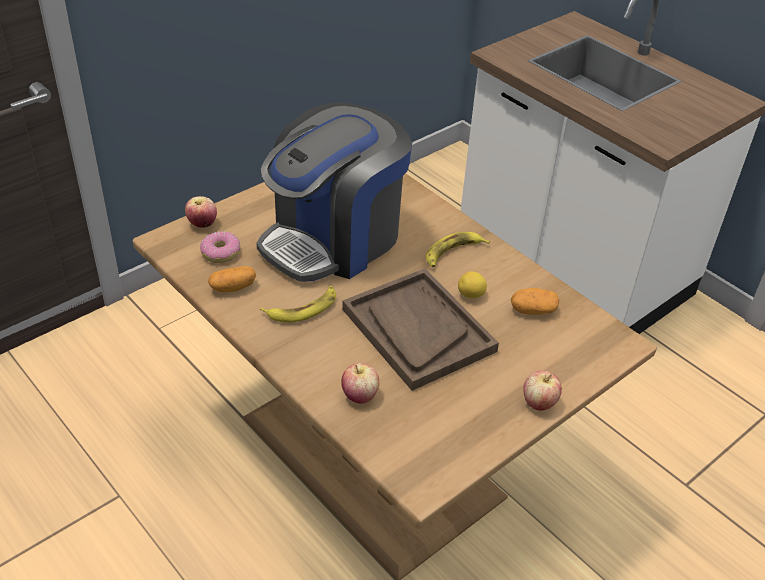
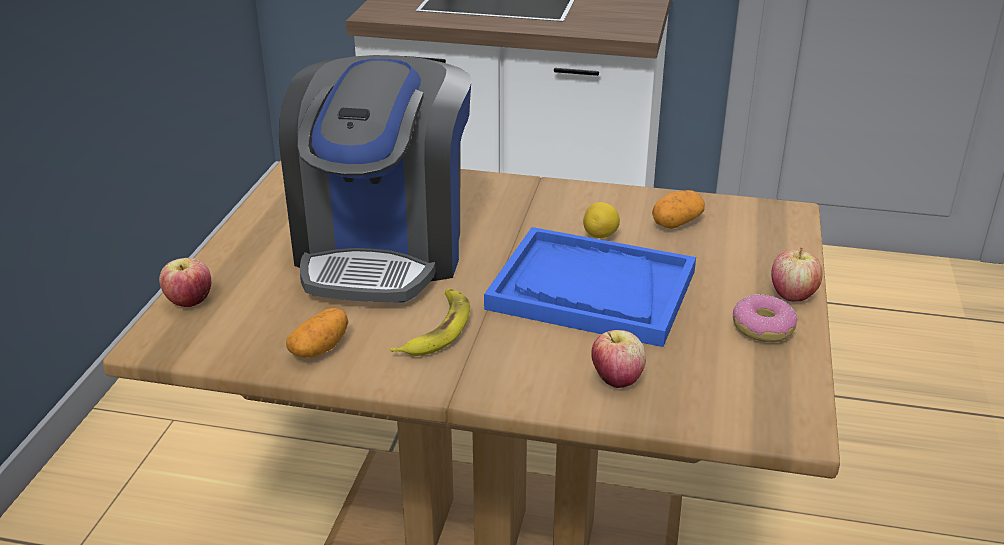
camera: 35 degrees left, 10 degrees down
(220, 253) = (255, 321): donut -> donut (762, 328)
(417, 330) = (591, 290): brown tray -> blue tray
(453, 253) = (531, 208): banana -> none

